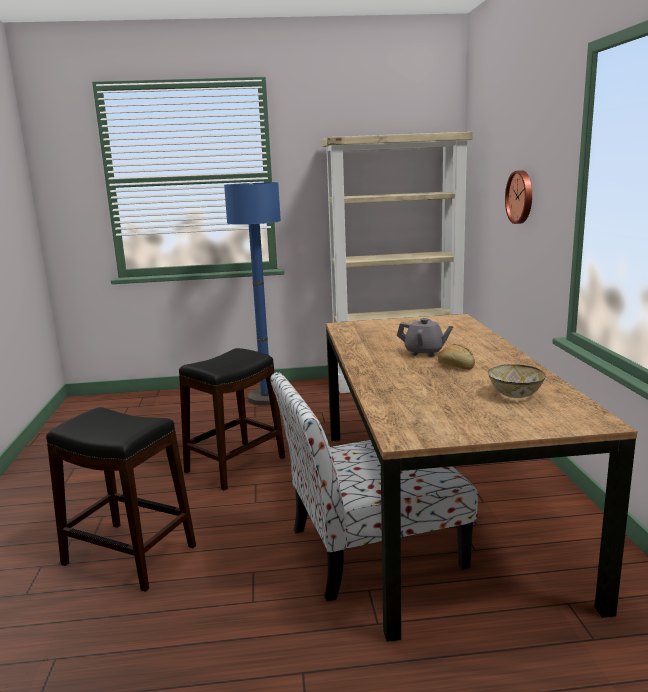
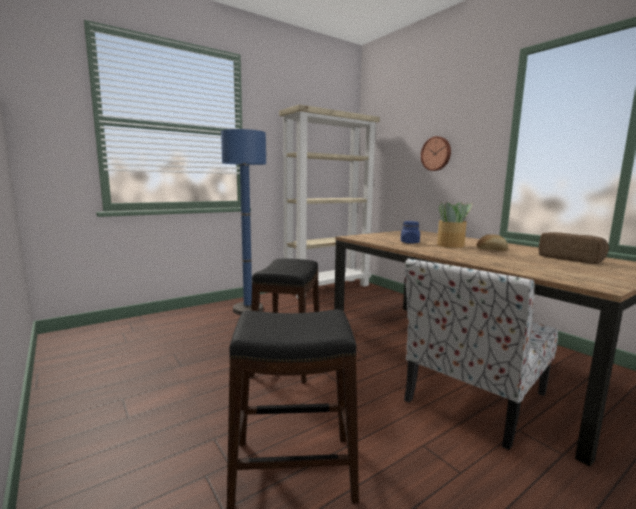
camera: 30 degrees left, 5 degrees down
(385, 342) = (409, 242): none -> blue jar
(424, 352) = (451, 245): grey teapot -> potted plant
(515, 395) = (571, 259): bowl -> bread

